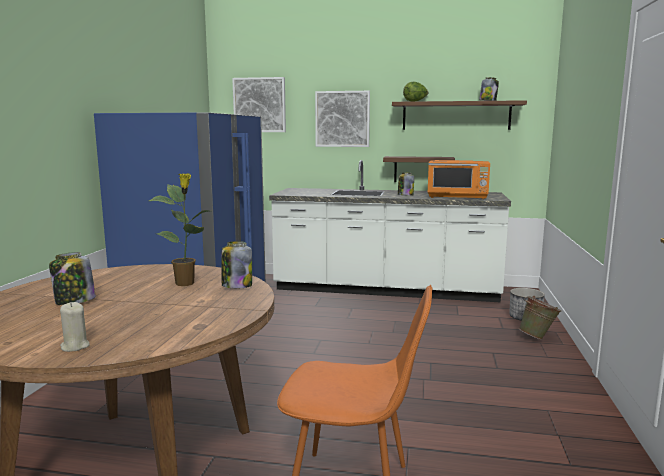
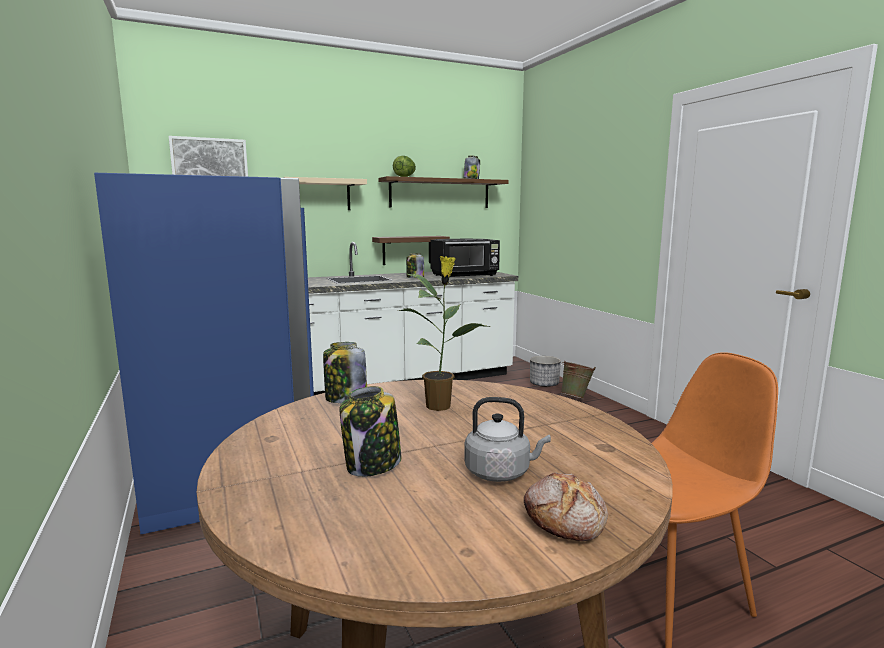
camera: 35 degrees left, 0 degrees up
(75, 346) = (565, 519): beige candle -> bread
(111, 320) = (501, 473): none -> grey kettle
(236, 286) = (500, 395): jar -> jar (345, 399)
(342, 119) = (322, 194): picture -> beige shelf
(458, 197) = (465, 275): orange microwave -> black microwave

